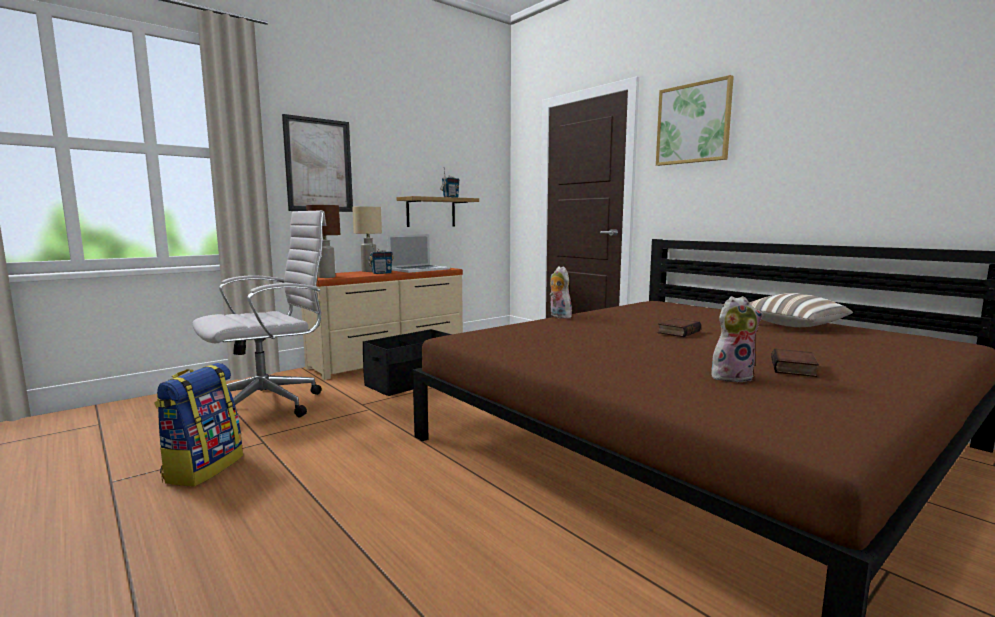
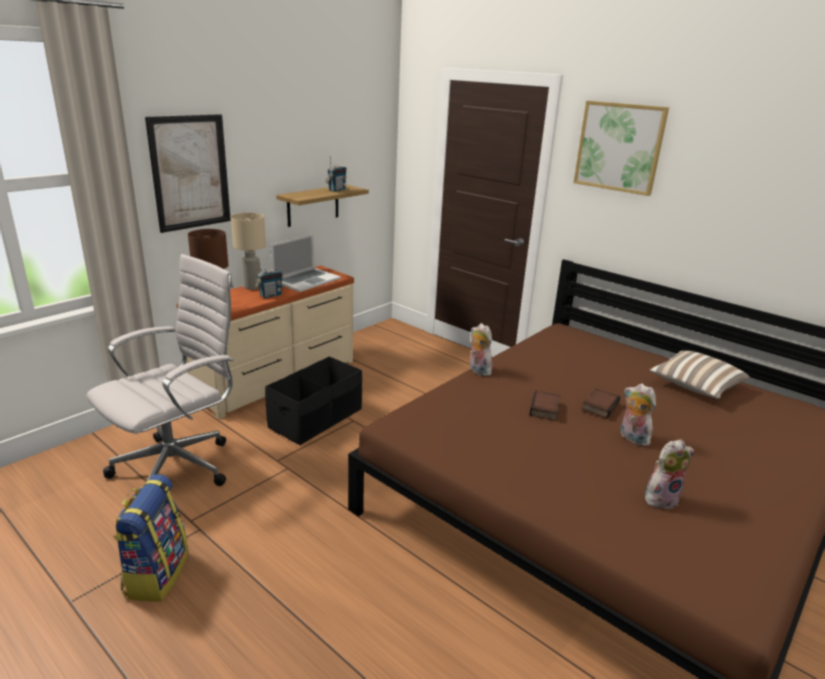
camera: 10 degrees left, 15 degrees up
(708, 347) = (632, 438): none -> plush toy
(795, 368) = (709, 480): book -> book (546, 409)

